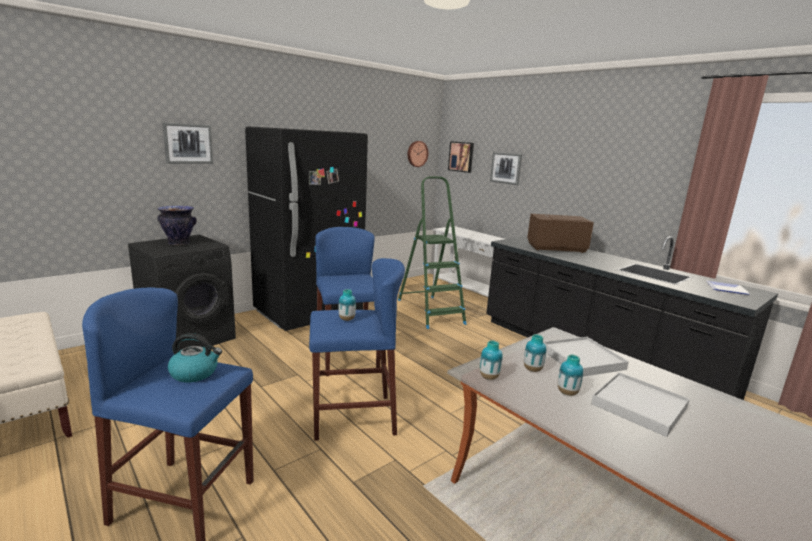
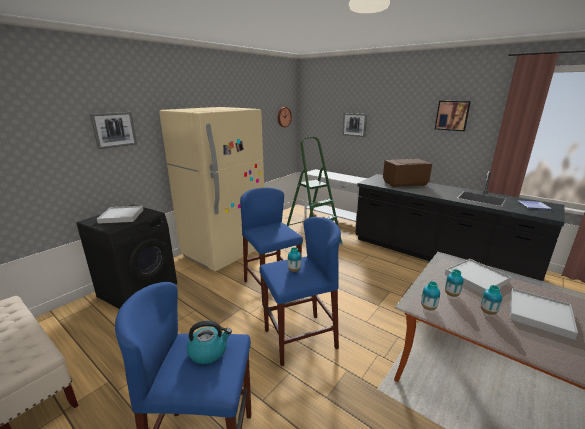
camera: 10 degrees left, 5 degrees up
(179, 243) = (122, 216): vase -> white tray
(308, 314) = (224, 252): black fridge -> beige fridge
(461, 156) = (317, 117): picture -> picture (452, 115)

